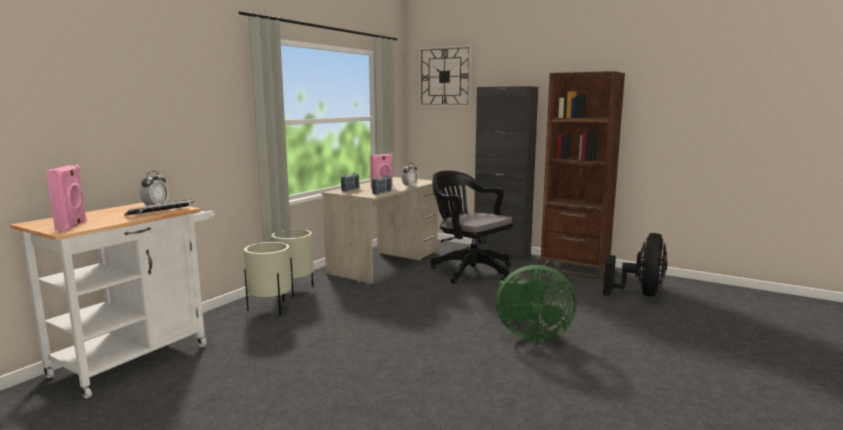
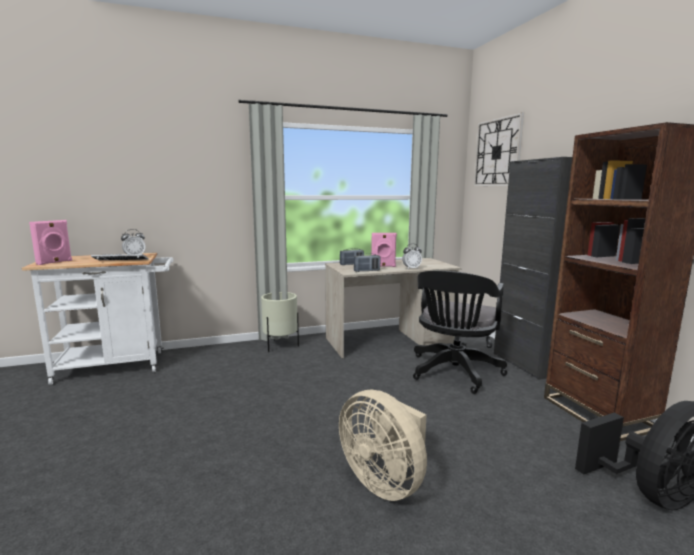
camera: 40 degrees right, 0 degrees up
(270, 309) = (238, 357): beige planter -> none
(469, 270) = (453, 373): black office chair -> black office chair turned 150 degrees counterclockwise
(530, 335) = (385, 481): green fan -> beige fan

